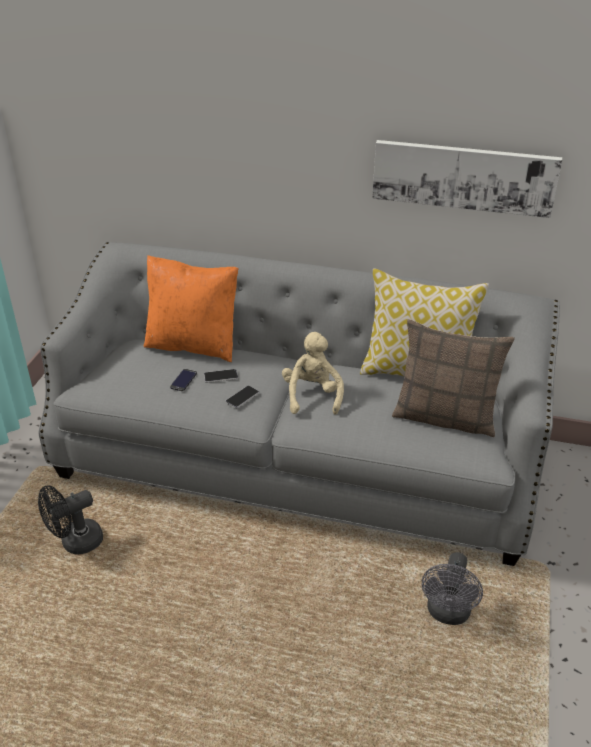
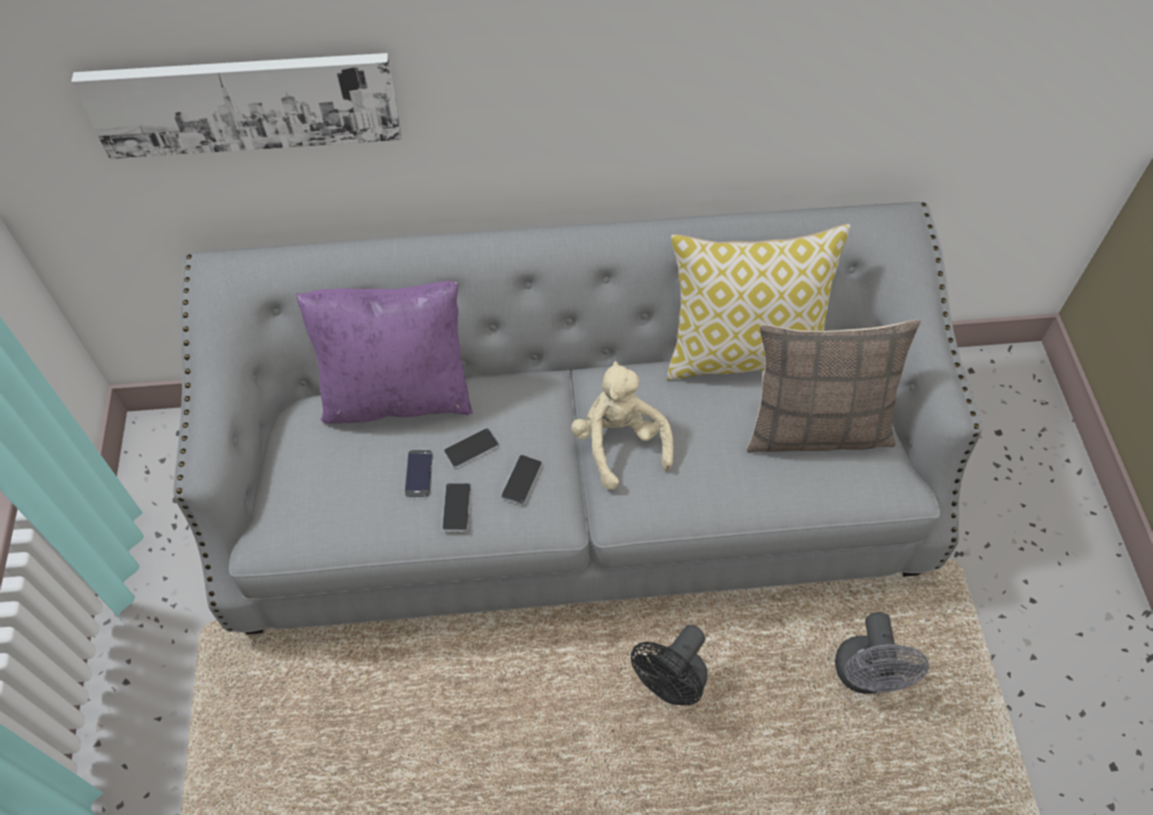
camera: 20 degrees left, 20 degrees up
(75, 543) = (328, 740): black fan -> black fan (671, 685)
(193, 345) = (398, 394): orange pillow -> purple pillow
(196, 400) = (457, 507): none -> phone
(463, 177) = (792, 65): picture -> picture (245, 102)

